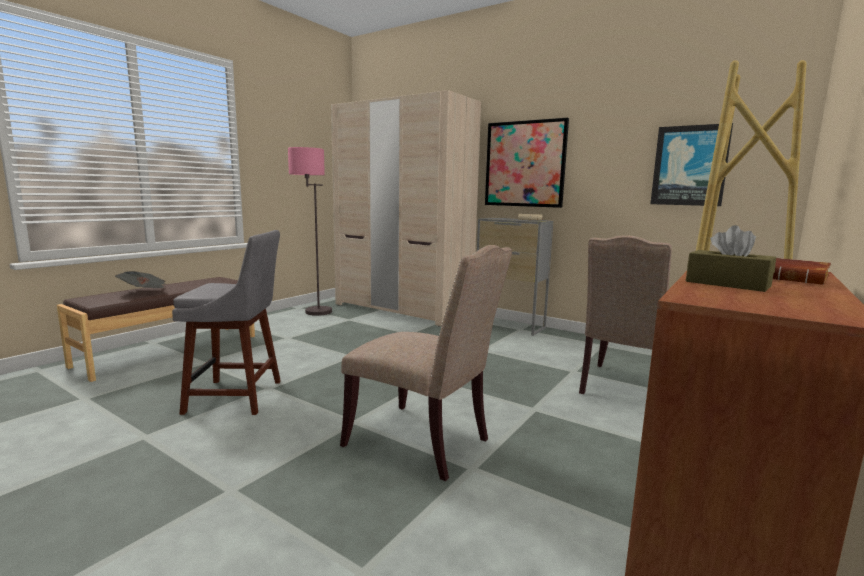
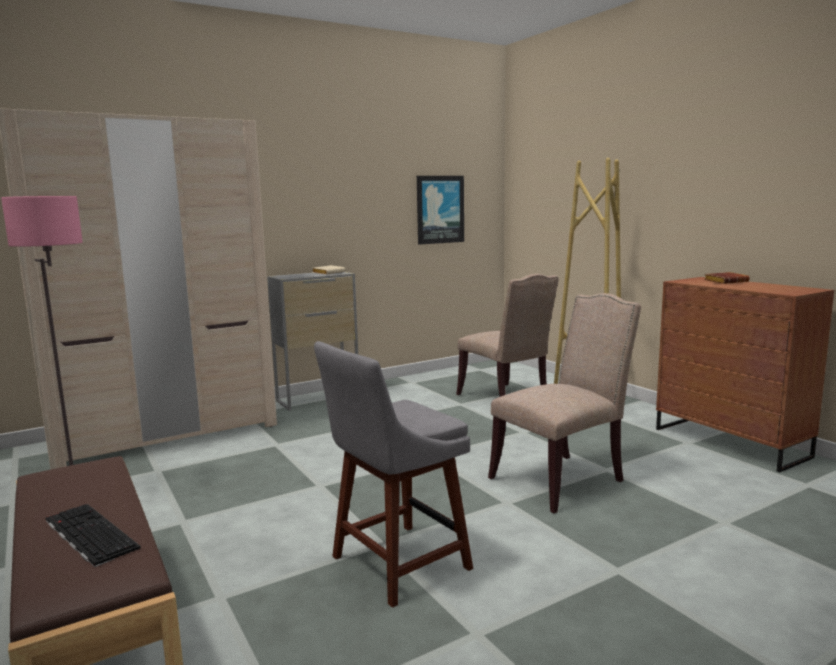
camera: 65 degrees left, 0 degrees up
(144, 292) = (88, 534): newspaper -> keyboard
(239, 396) = (394, 564): grey chair -> grey chair turned 150 degrees counterclockwise
(525, 164) = (296, 209): picture -> none
(727, 284) = (749, 287): brown tissue box -> none

